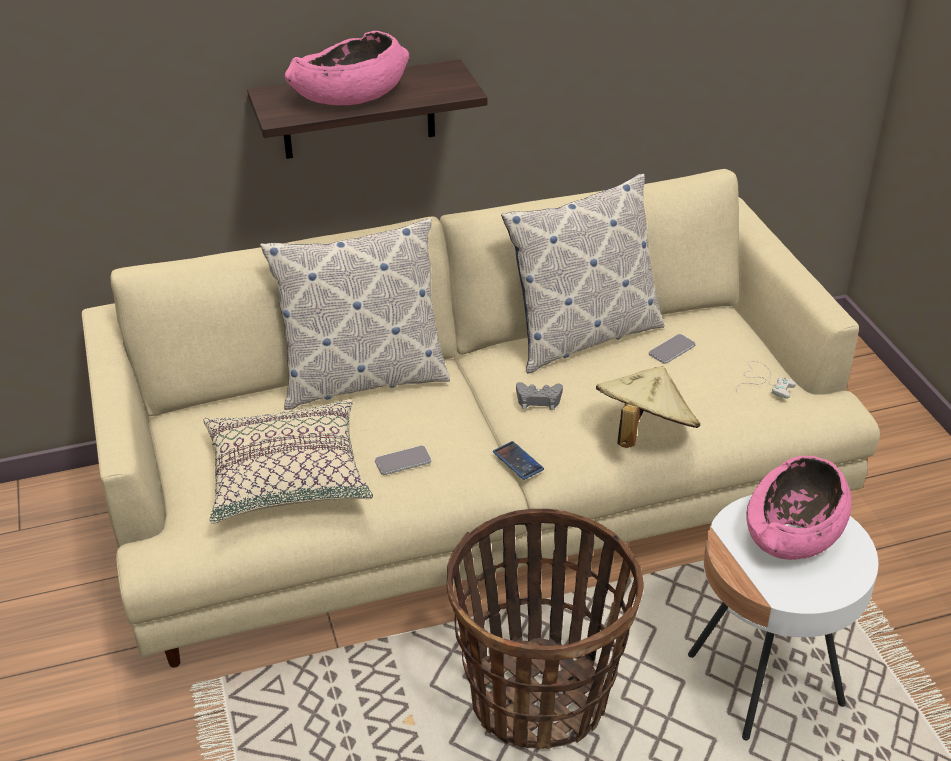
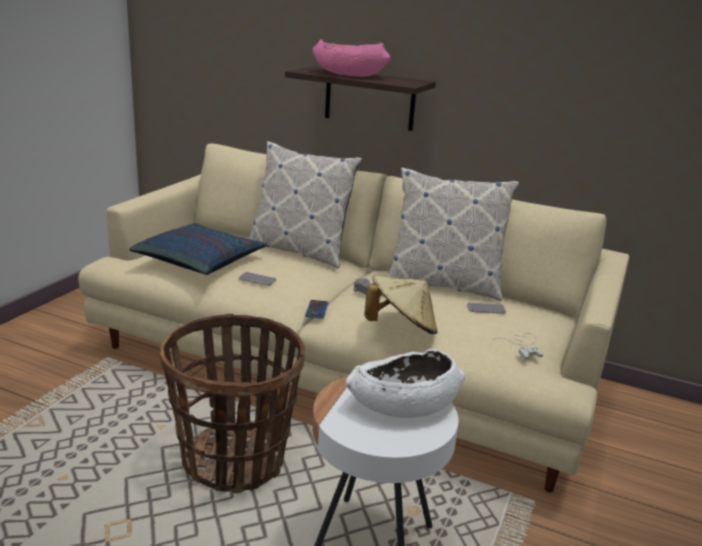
camera: 40 degrees right, 15 degrees down
(287, 476) = (200, 261): beige pillow -> blue pillow
(795, 532) = (403, 405): pink bowl -> white bowl

